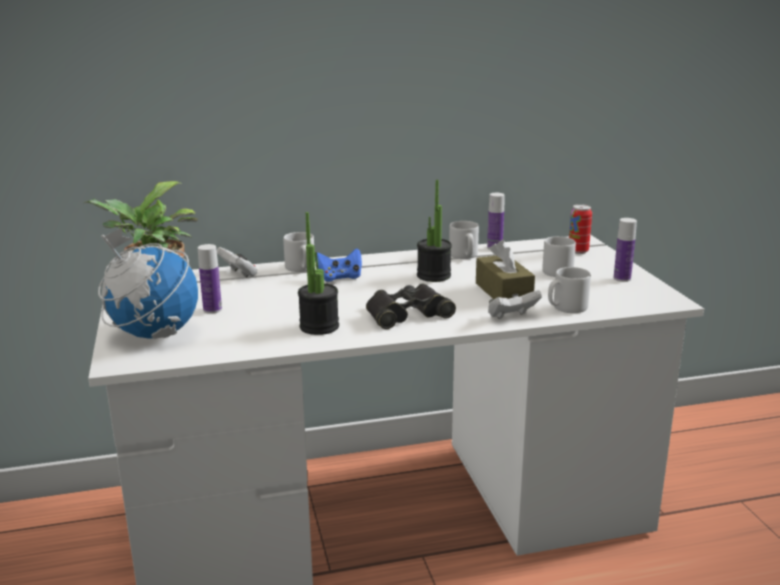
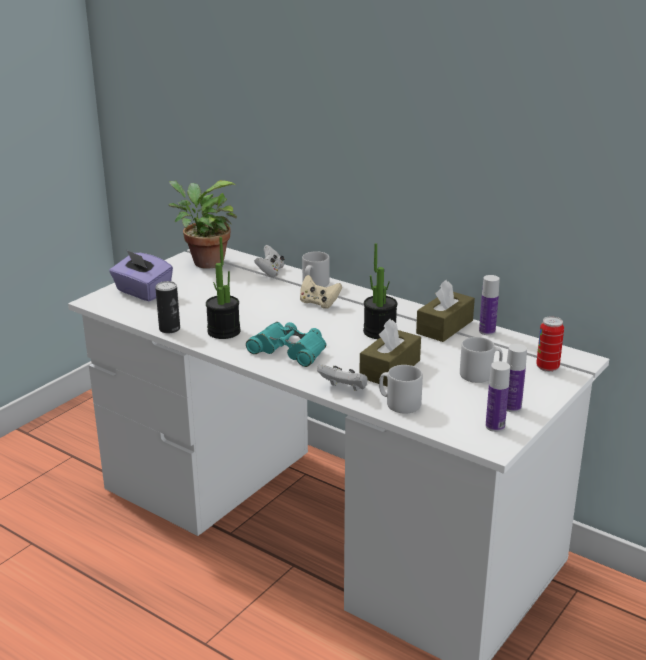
camera: 50 degrees right, 5 degrees up
(153, 334) = (142, 292): globe -> purple tissue box
(212, 310) = (201, 290): bottle -> bottle (495, 426)
(265, 347) = (169, 329): none -> can
(340, 278) = (319, 303): blue game controller -> beige game controller
(407, 314) = (289, 350): black binoculars -> turquoise binoculars
(464, 256) = (444, 327): grey mug -> brown tissue box

